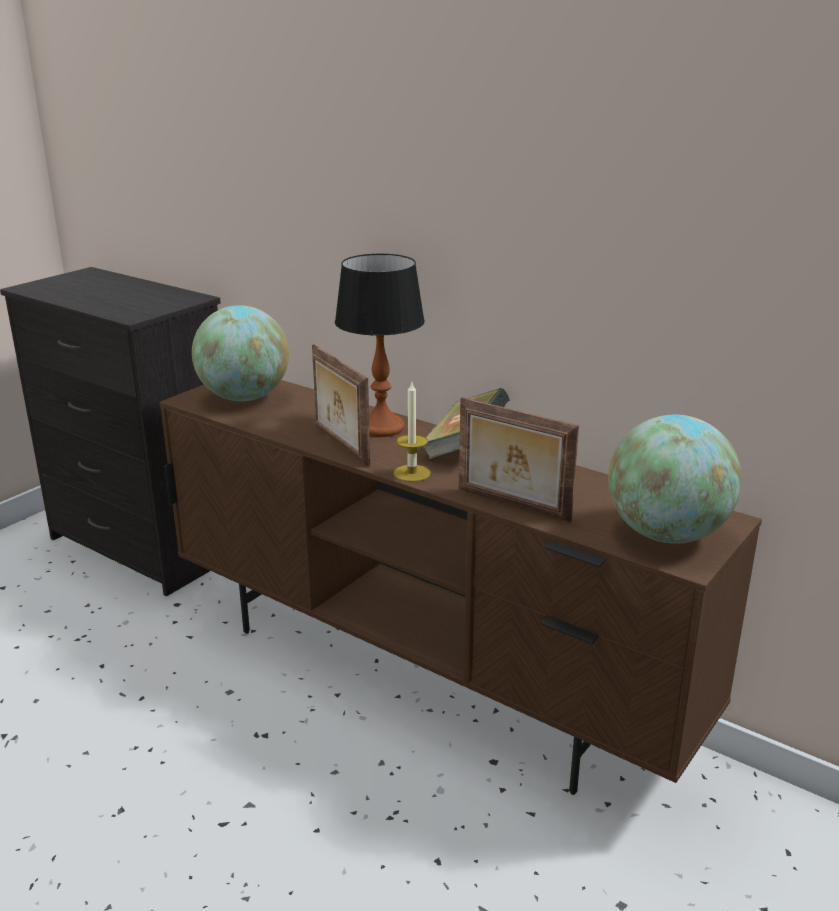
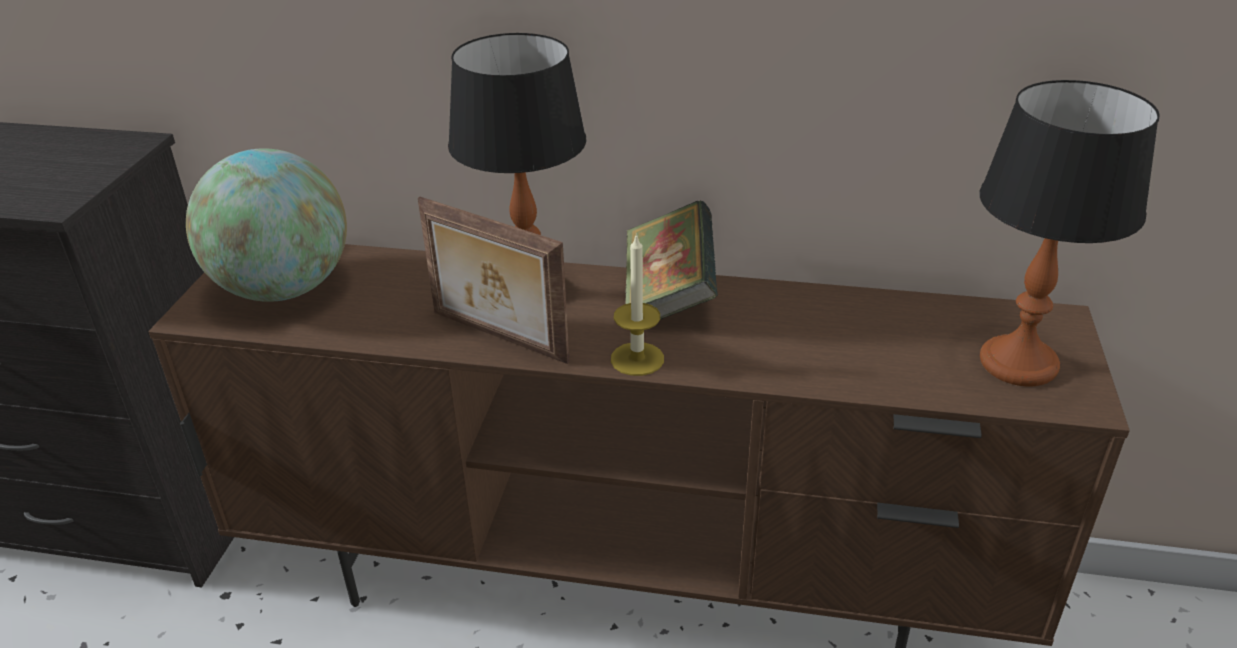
camera: 25 degrees left, 10 degrees up
(512, 505) = (808, 374): picture frame -> none
(666, 534) = (1019, 364): globe -> table lamp

